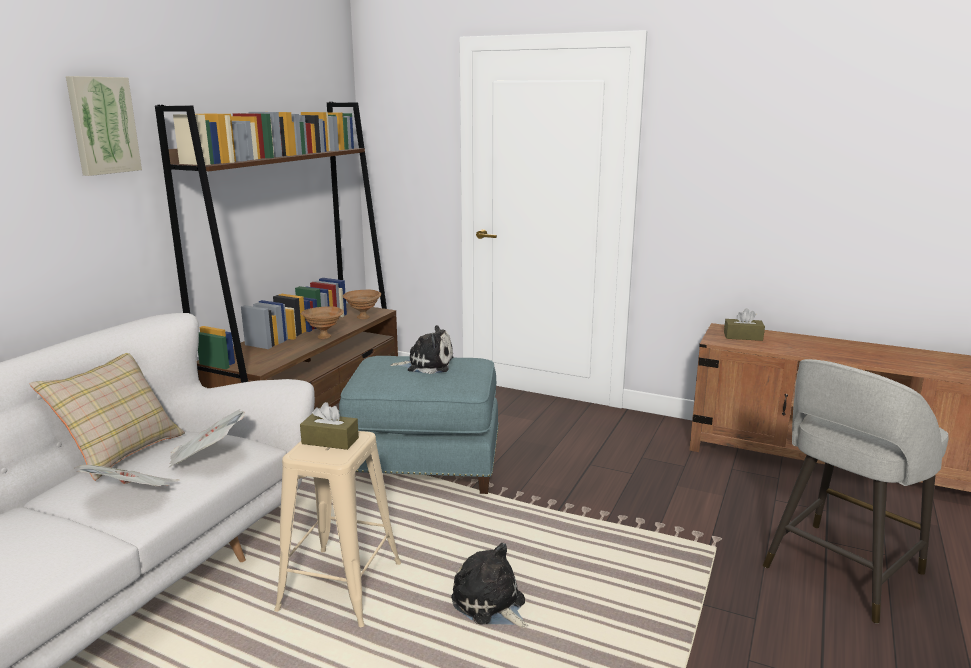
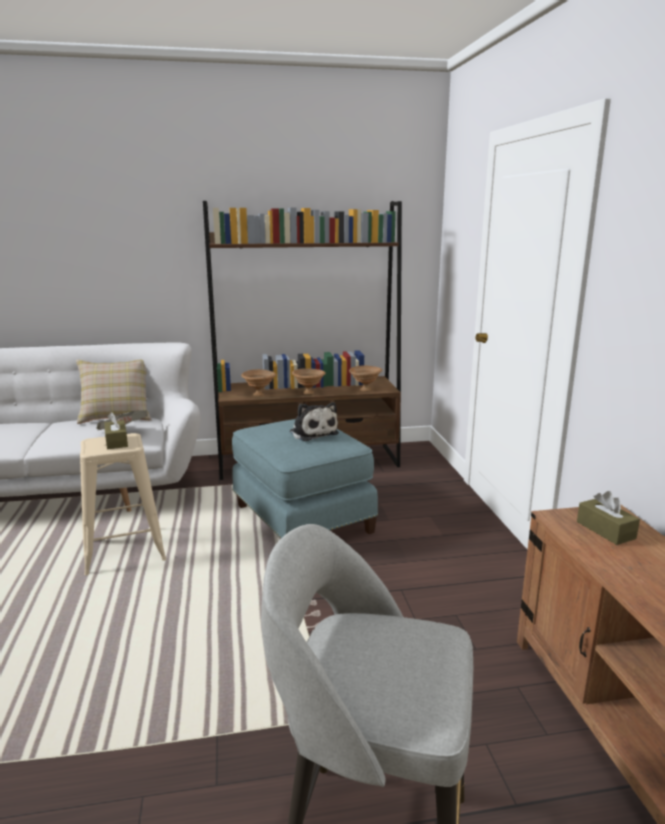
camera: 55 degrees right, 0 degrees up
(102, 125) = (168, 214): picture -> none
(133, 496) = (64, 436): newspaper -> none
(281, 354) = (259, 394): none -> brown bowl
(490, 604) = (140, 615): plush toy -> none

